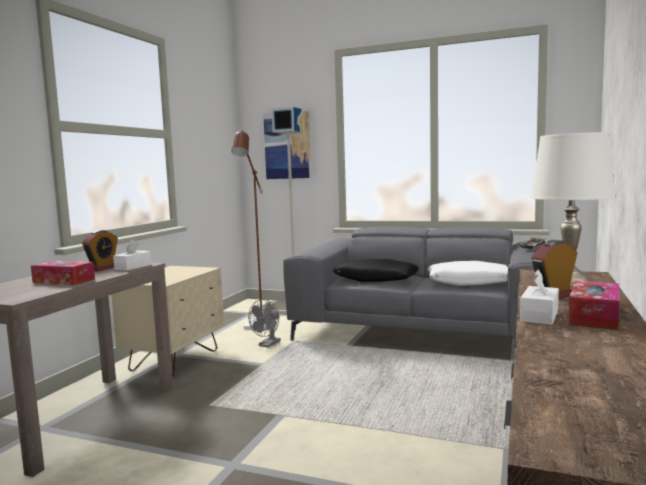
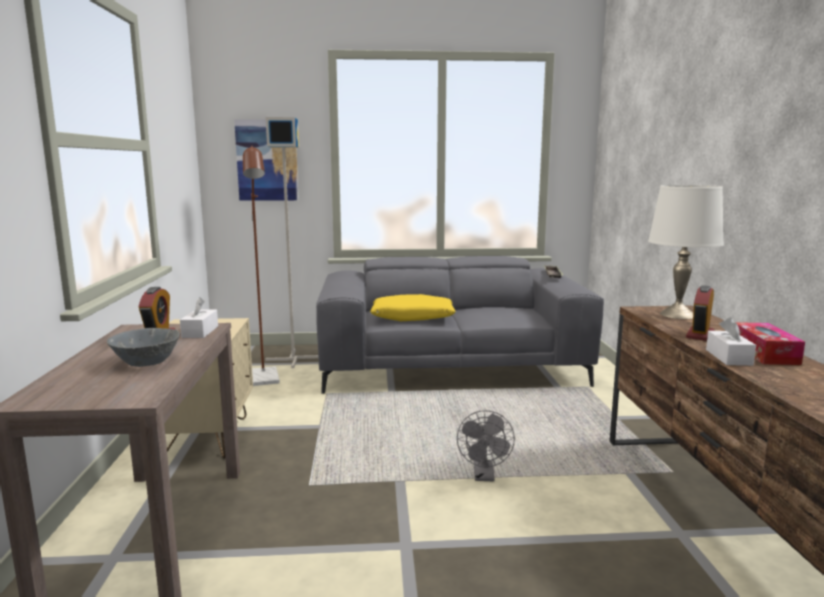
camera: 25 degrees left, 5 degrees up
(64, 281) = (146, 362): tissue box -> grey bowl
(267, 345) = (301, 402): grey fan -> grey fan (484, 476)
(376, 279) = (412, 317): black pillow -> yellow pillow
(469, 282) = (507, 314): white pillow -> none

